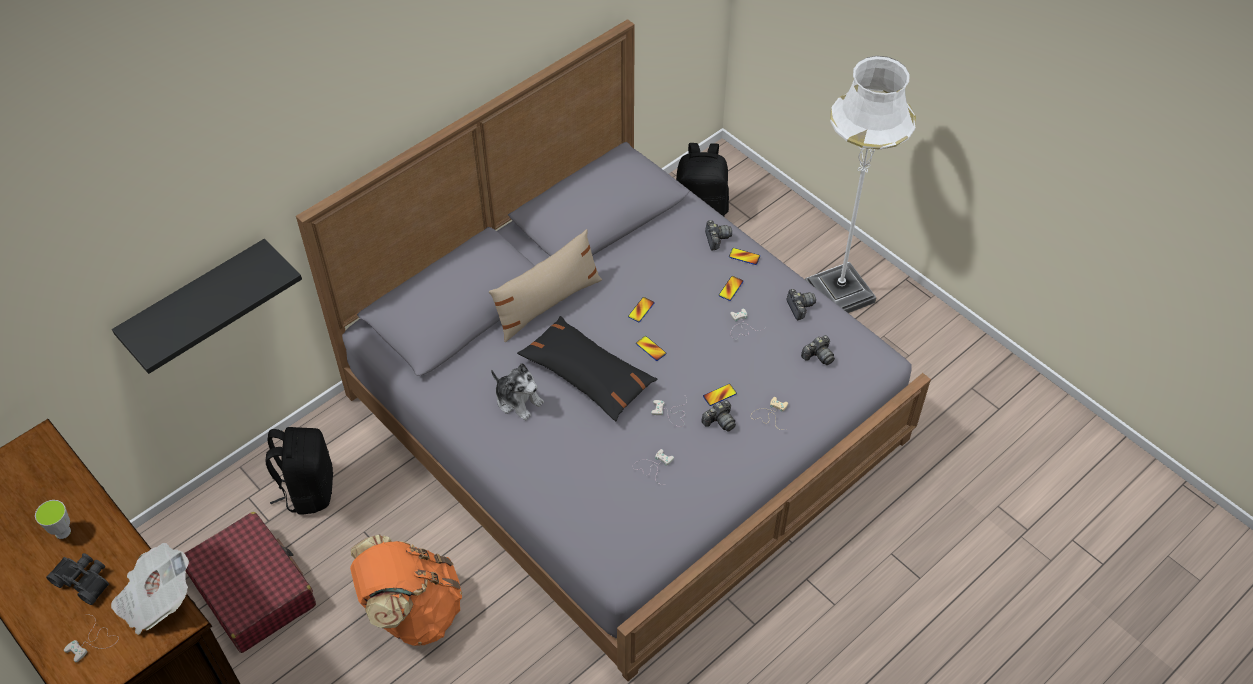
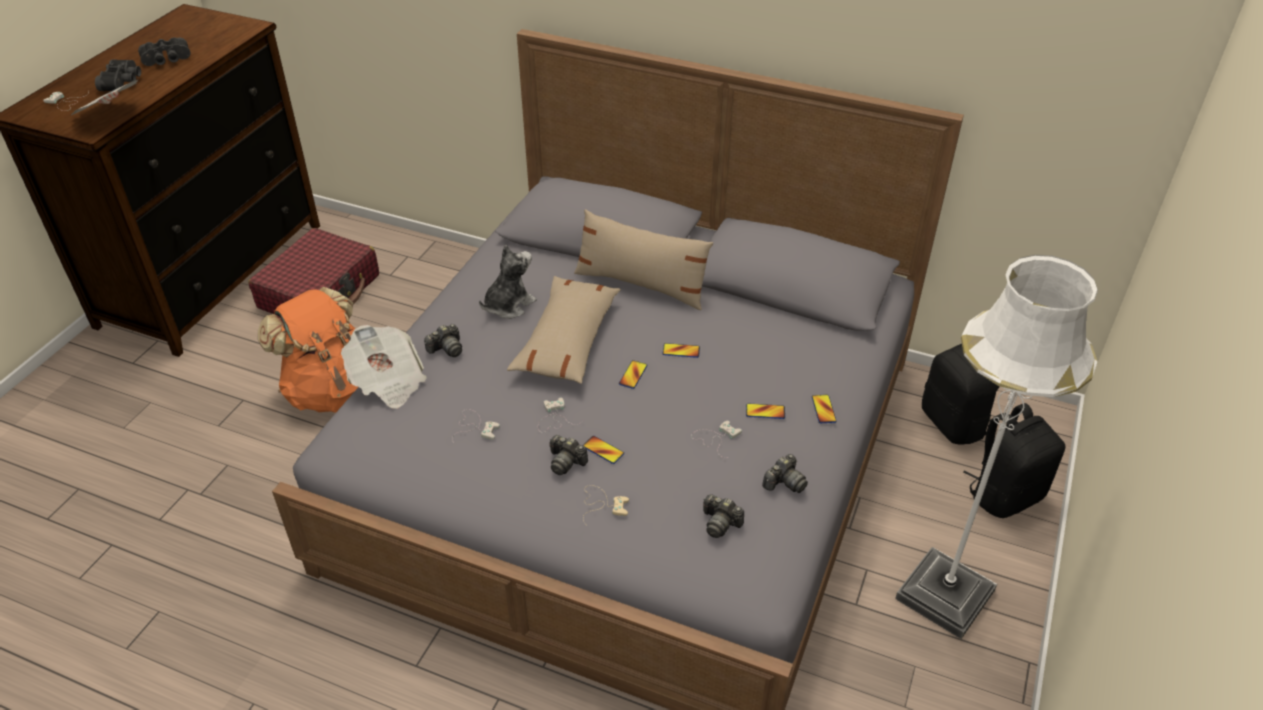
camera: 65 degrees right, 10 degrees down
(63, 532) = (167, 60): cup -> black binoculars
(196, 299) = (428, 40): black shelf -> none
(308, 489) = (431, 284): black backpack -> black backpack (1004, 494)
(518, 400) = (508, 305): plush toy -> plush toy turned 150 degrees counterclockwise
(566, 512) = (387, 381): none -> newspaper
(587, 375) = (567, 340): black pillow -> beige pillow
(716, 239) = (830, 378): camera -> camera (446, 349)

